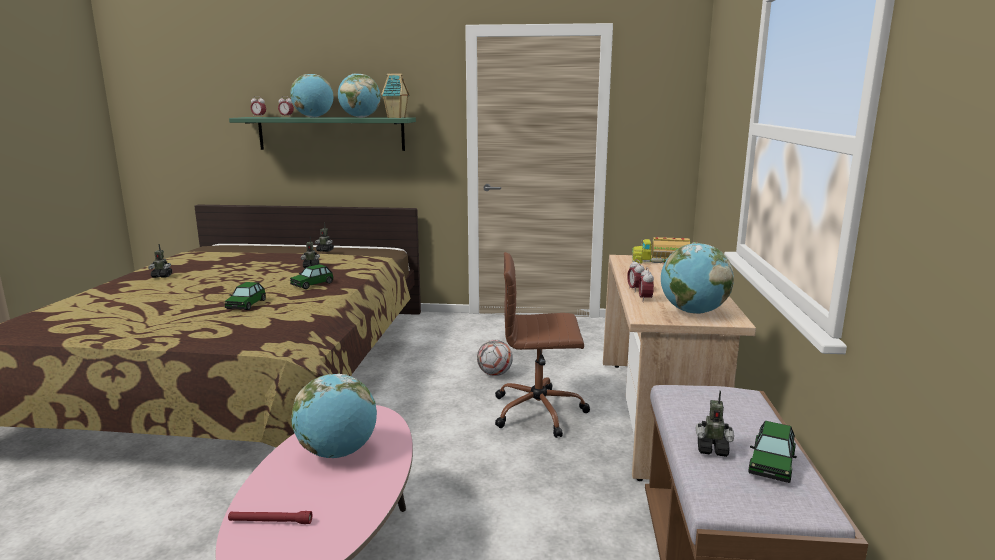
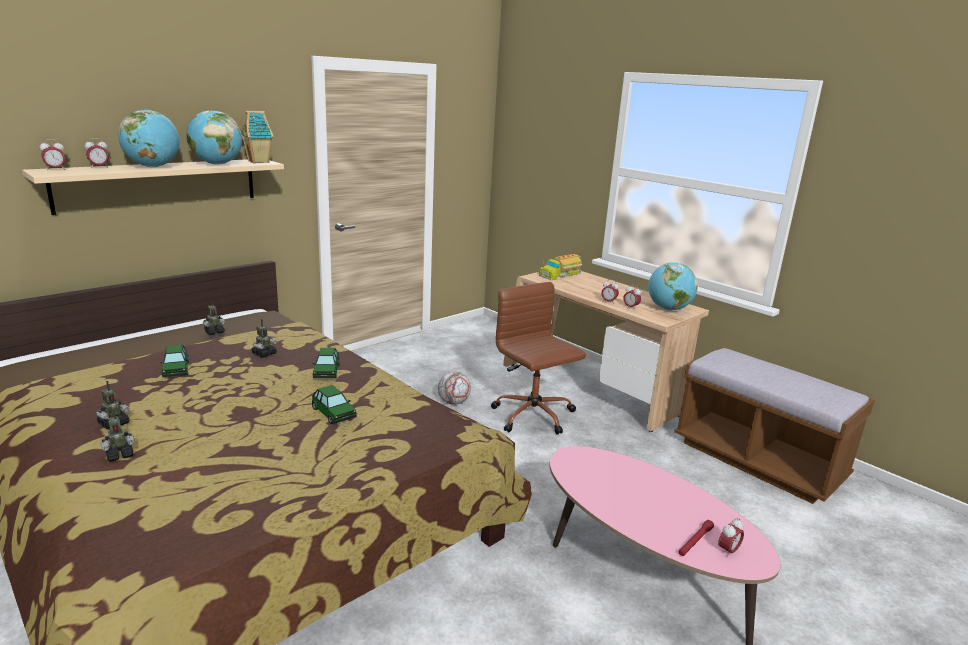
camera: 50 degrees left, 5 degrees up
(270, 548) = (728, 551): none -> alarm clock
(331, 133) = (159, 184): green shelf -> beige shelf
(338, 453) = (621, 487): globe -> none
(540, 412) = (533, 416): brown office chair -> brown office chair turned 105 degrees clockwise
(712, 449) = (784, 385): toy robot -> toy robot (119, 455)
(771, 464) = (809, 381): toy car -> toy car (176, 369)

